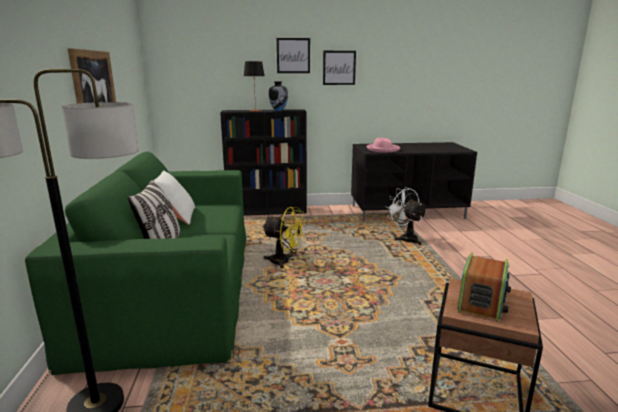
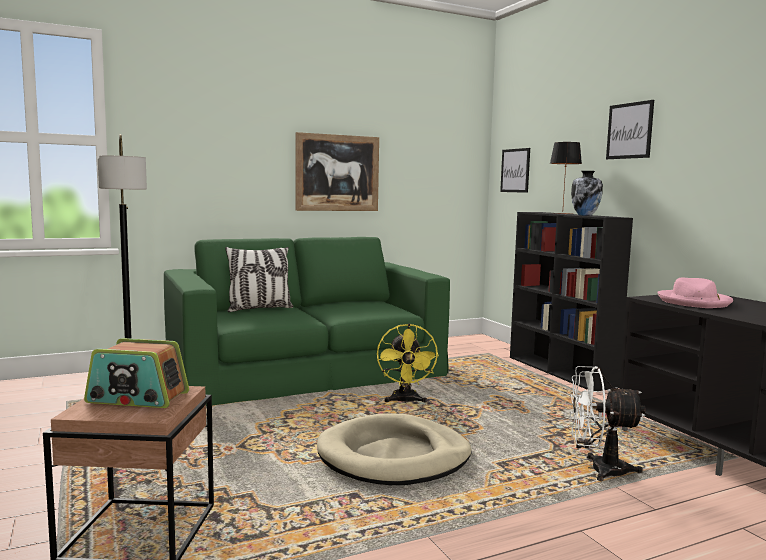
camera: 70 degrees right, 10 degrees down
(176, 216) = (343, 302): white pillow -> none
(339, 67) = (695, 146): picture -> picture (515, 170)
(375, 282) = (394, 456): none -> beige dog bed
(405, 238) = (598, 470): white fan -> white fan turned 120 degrees counterclockwise

